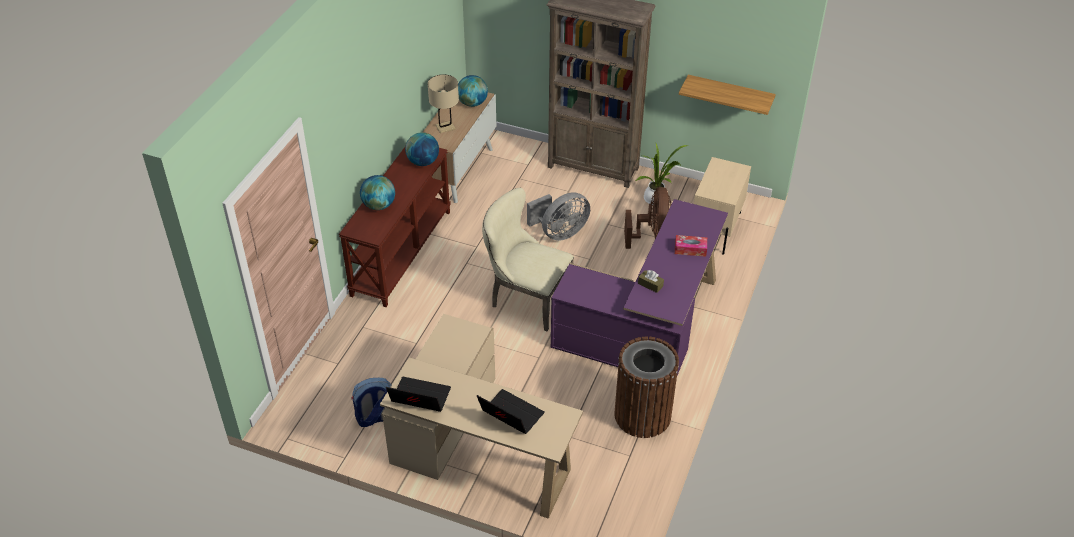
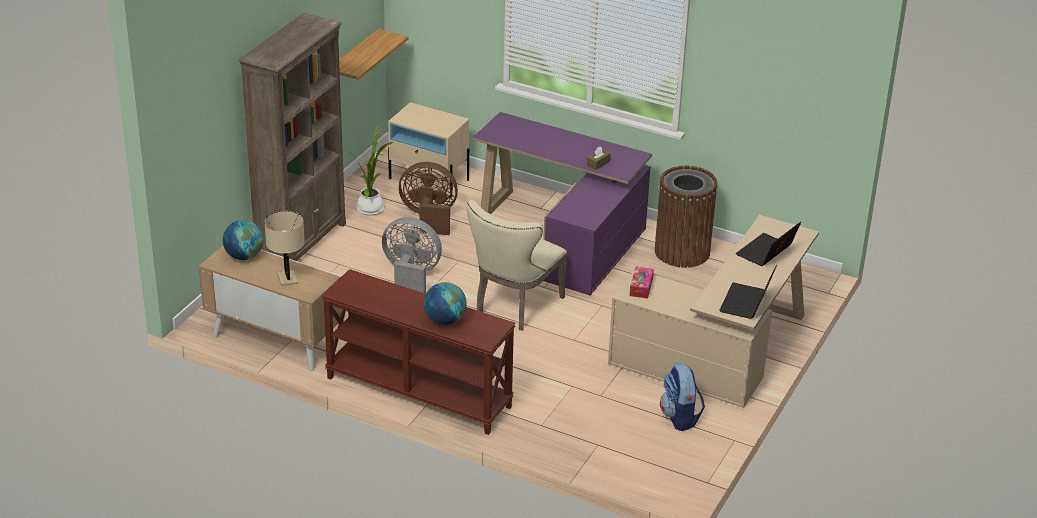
camera: 85 degrees left, 10 degrees down
(423, 162) = (370, 286): globe -> none
(560, 233) = (411, 276): grey fan -> grey fan turned 45 degrees counterclockwise
(690, 249) = (551, 137): tissue box -> tissue box (641, 287)

